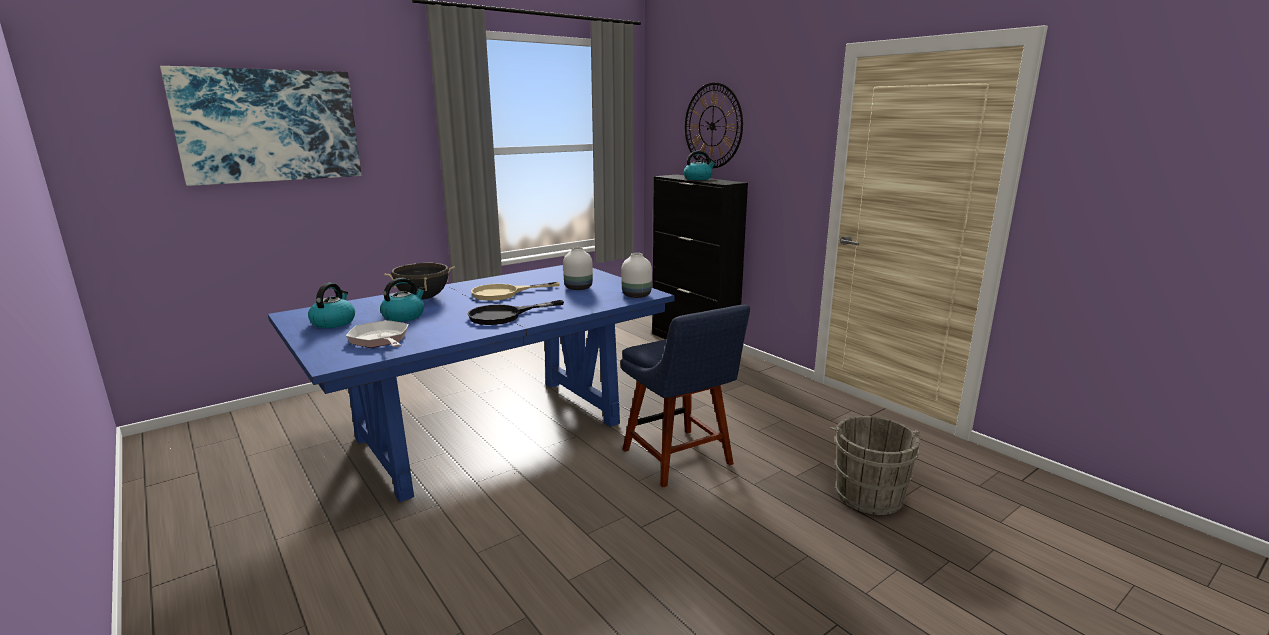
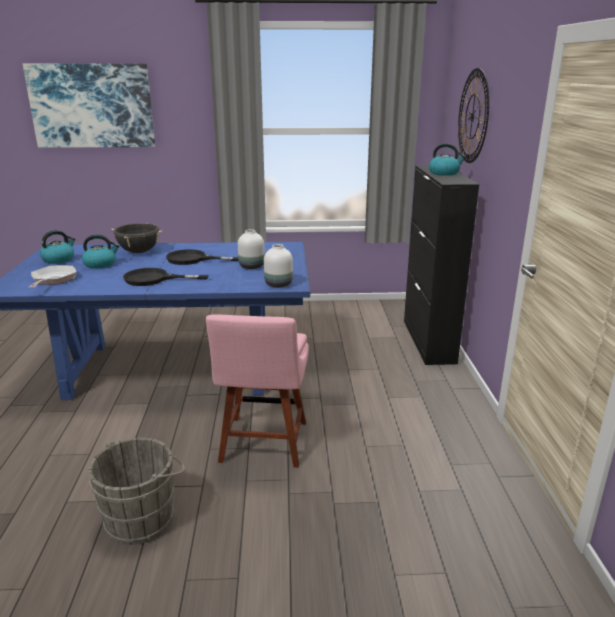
camera: 35 degrees right, 5 degrees up
(504, 293) = (193, 259): beige frying pan -> black frying pan
(680, 459) = (263, 444): blue chair -> pink chair
(867, 493) = (376, 552): grey bucket -> grey bucket (143, 517)

